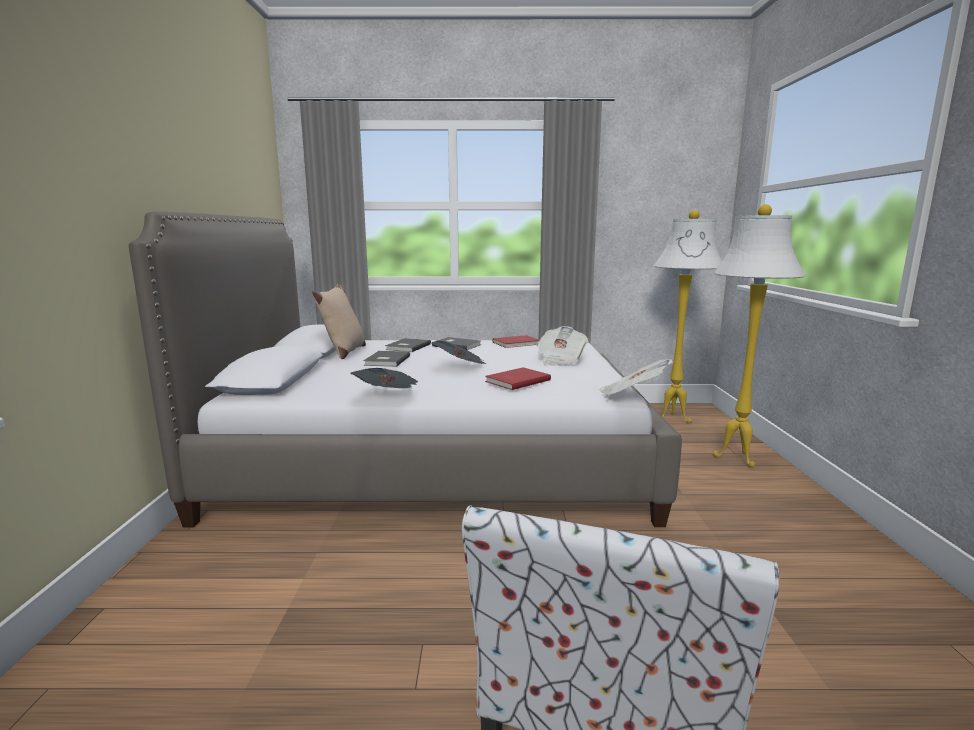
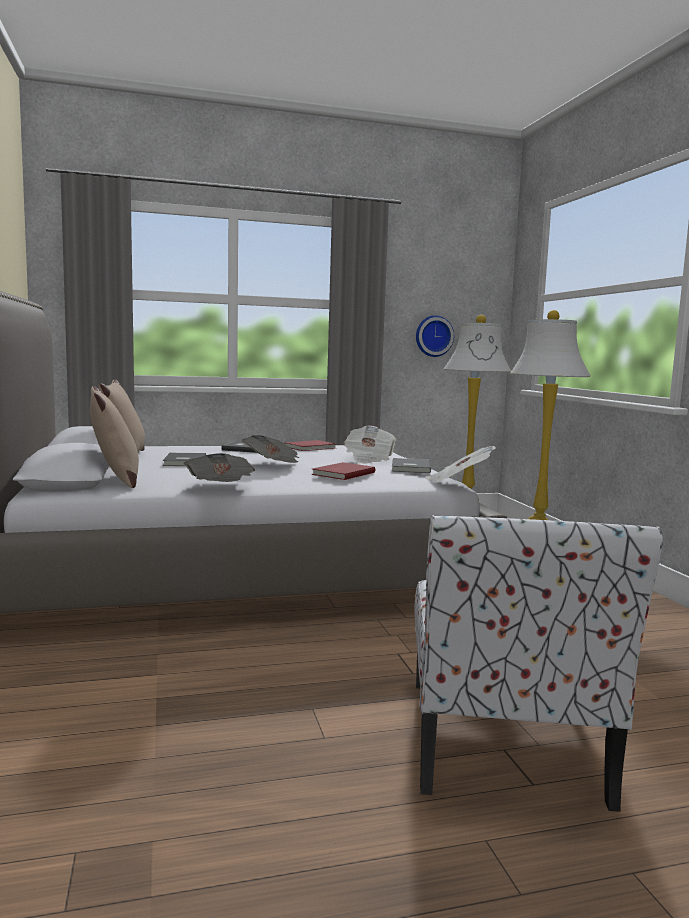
camera: 15 degrees left, 5 degrees down
(305, 384) = (115, 481): none -> beige pillow
(407, 347) = (193, 451): grey book -> grey book (409, 468)
(648, 232) = (433, 336): none -> wall clock

